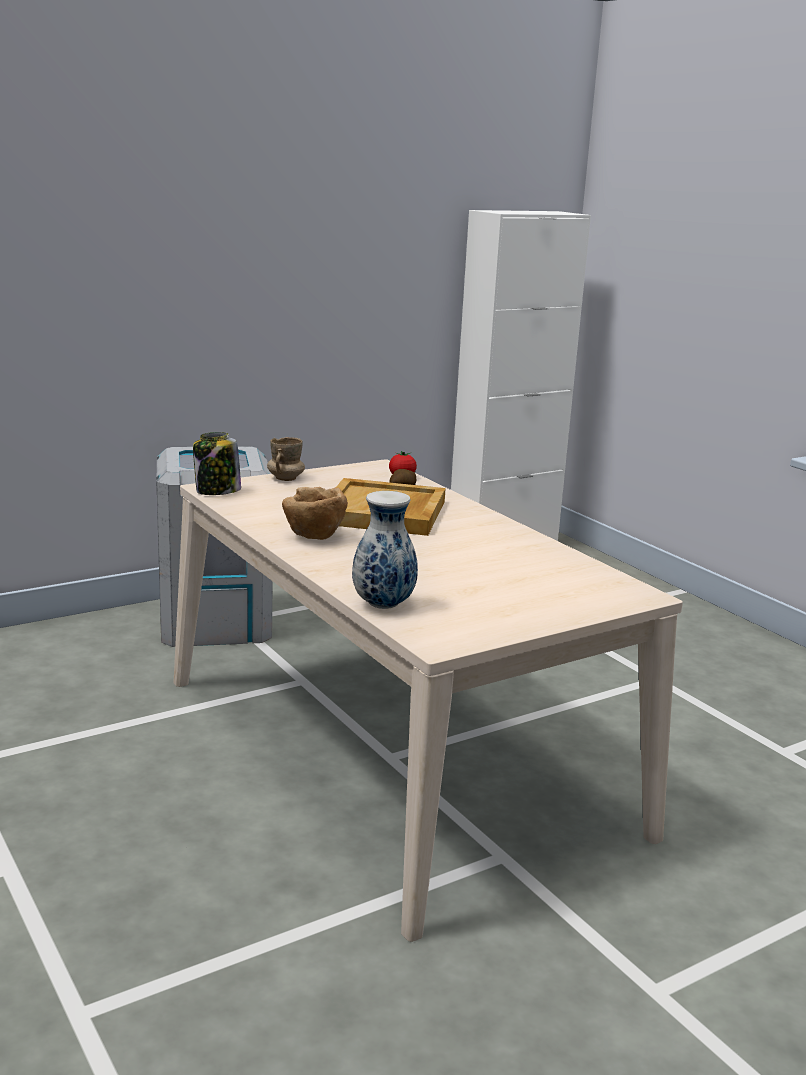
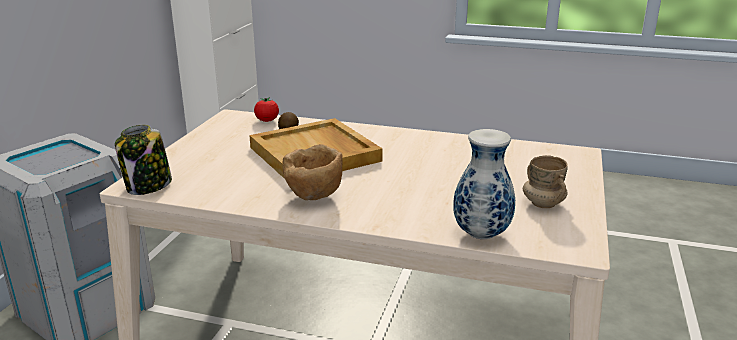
camera: 40 degrees left, 5 degrees up
(285, 478) = (182, 152): beige mug -> beige mug (543, 203)

